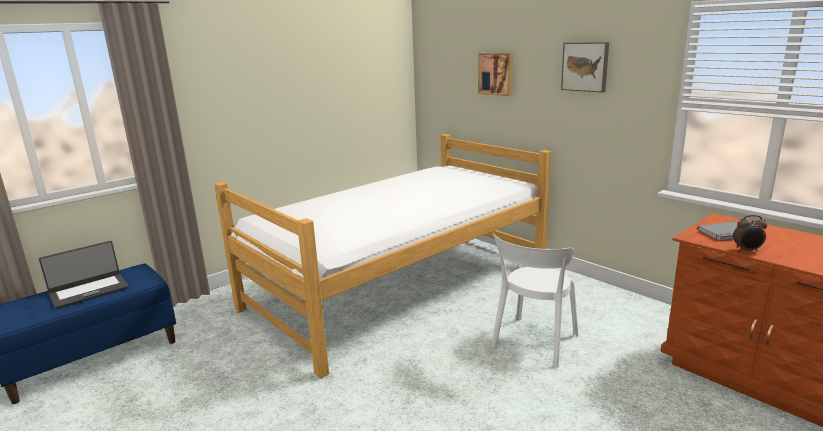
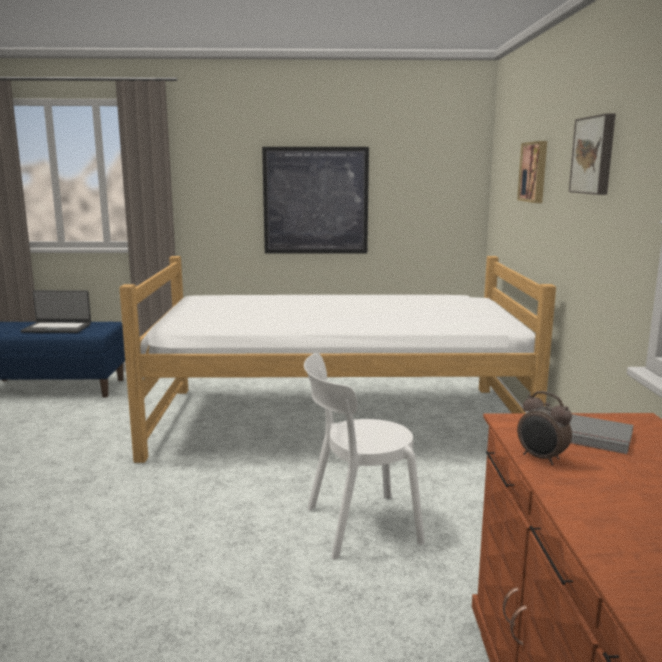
camera: 40 degrees right, 5 degrees down
(300, 109) = (315, 201): none -> picture

